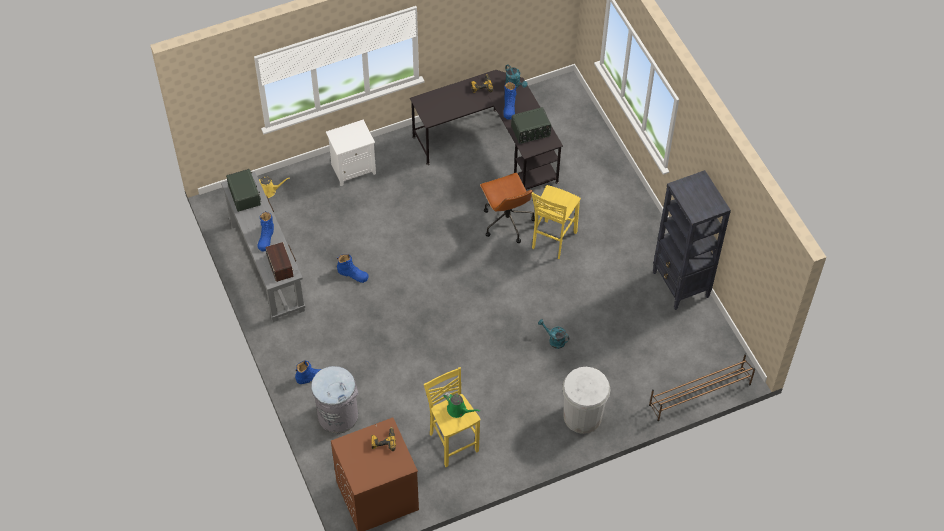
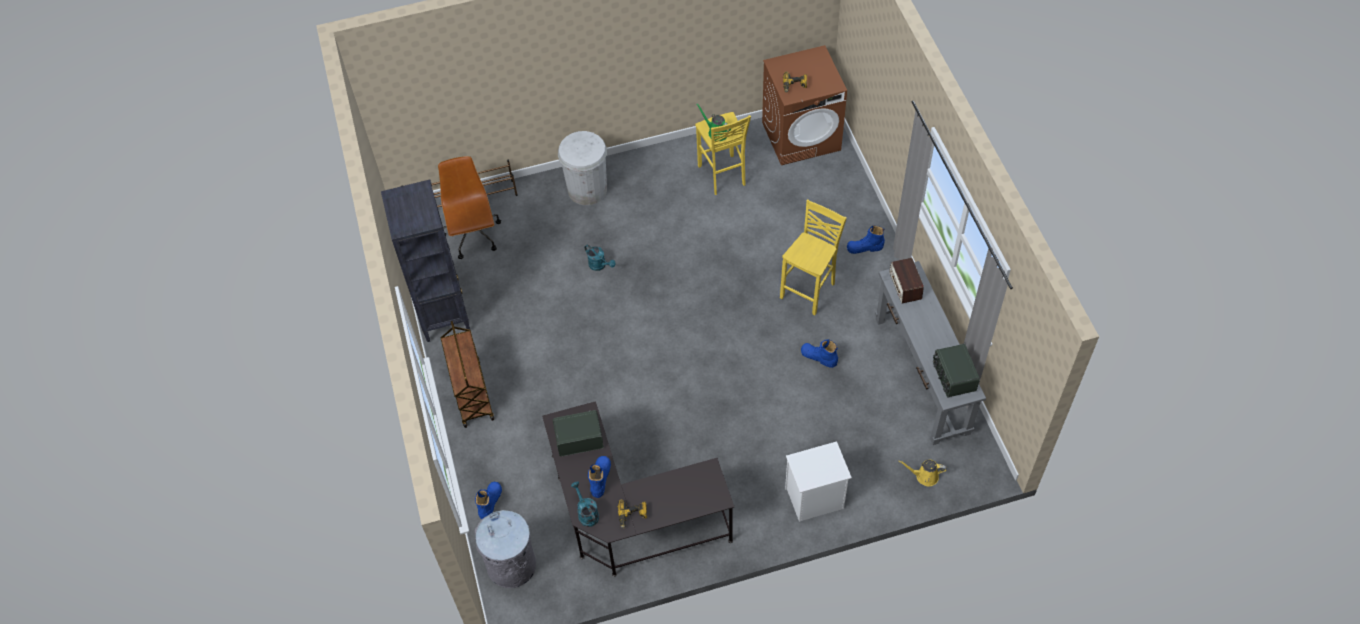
camera: 170 degrees left, 0 degrees up
(266, 238) = (923, 320): blue boot -> blue boot (490, 502)
(338, 415) = (838, 209): grey trash can -> grey trash can (511, 566)
(507, 221) = (626, 408): brown office chair -> brown office chair (473, 236)
(552, 240) = (576, 378): yellow stool -> yellow stool (809, 291)
(635, 222) = (471, 393): none -> brown cart

